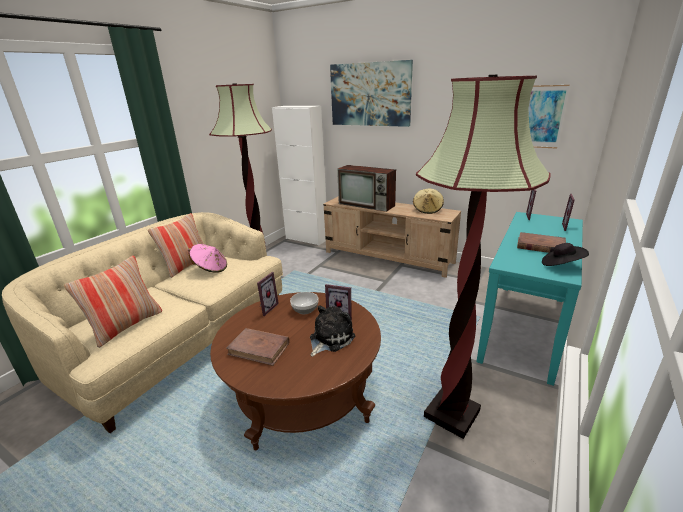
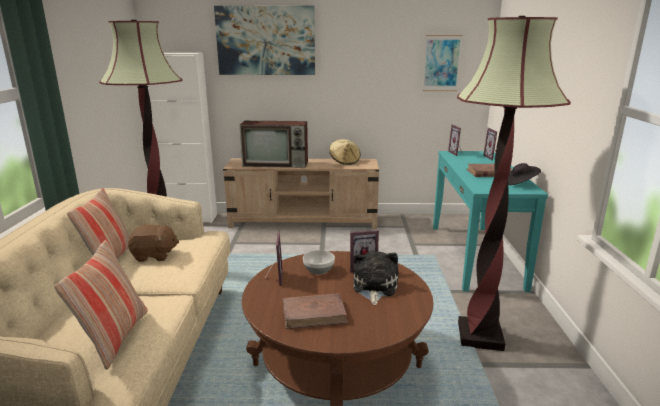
camera: 30 degrees left, 5 degrees down
(210, 269) = (154, 255): pink hat -> brown plush toy

